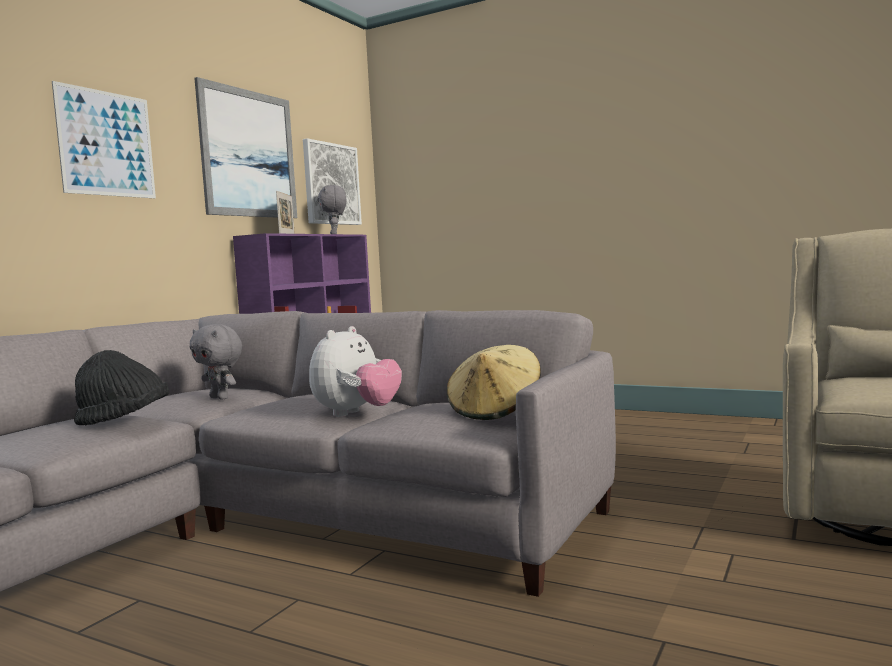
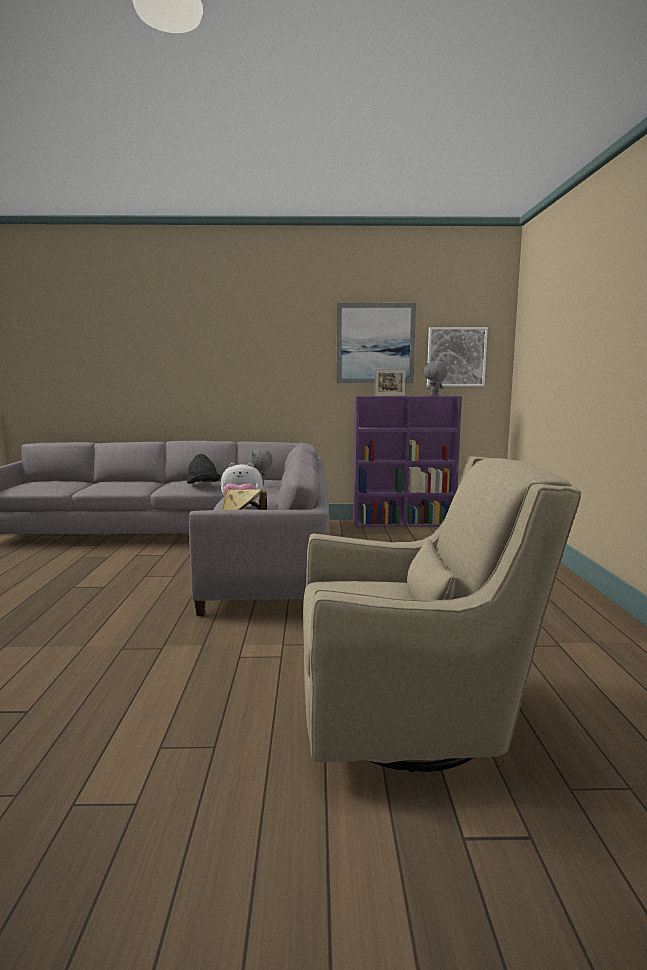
camera: 60 degrees right, 5 degrees up
(106, 143) = (276, 349): picture -> none

